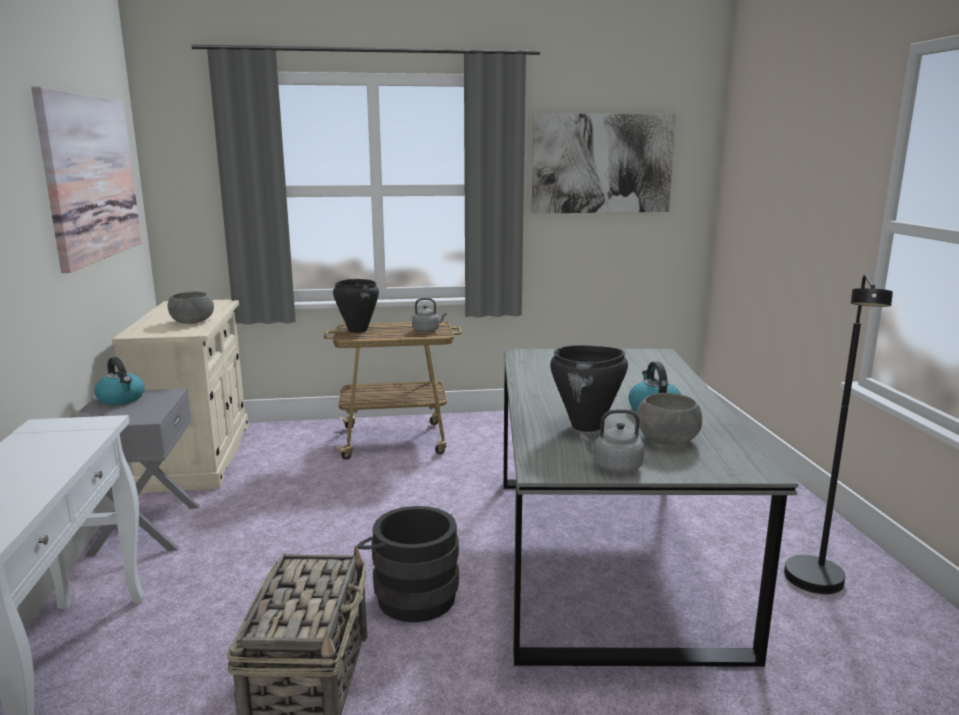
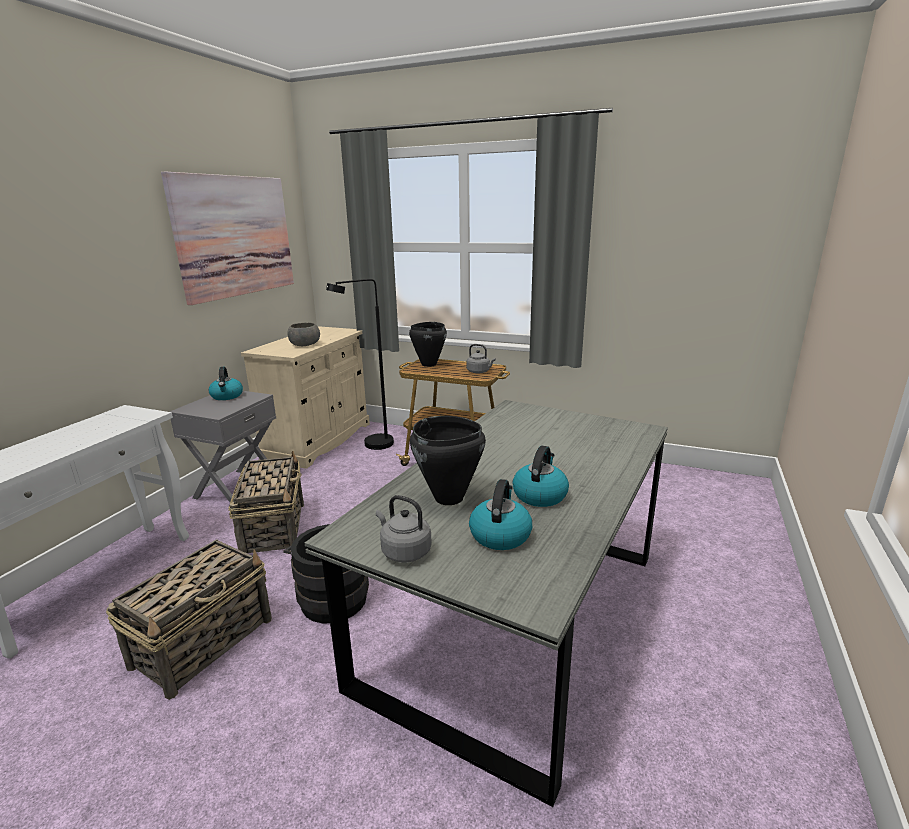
camera: 30 degrees right, 5 degrees up
(256, 556) = (274, 528): none -> basket
(602, 164) = (679, 223): picture -> none
(667, 440) = (500, 534): grey bowl -> kettle
(816, 587) = (706, 740): black floor lamp -> black floor lamp (372, 446)

